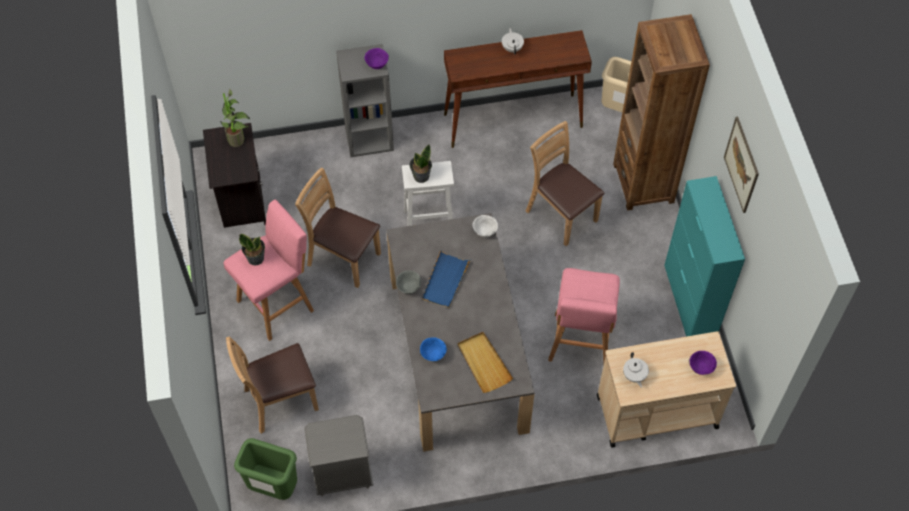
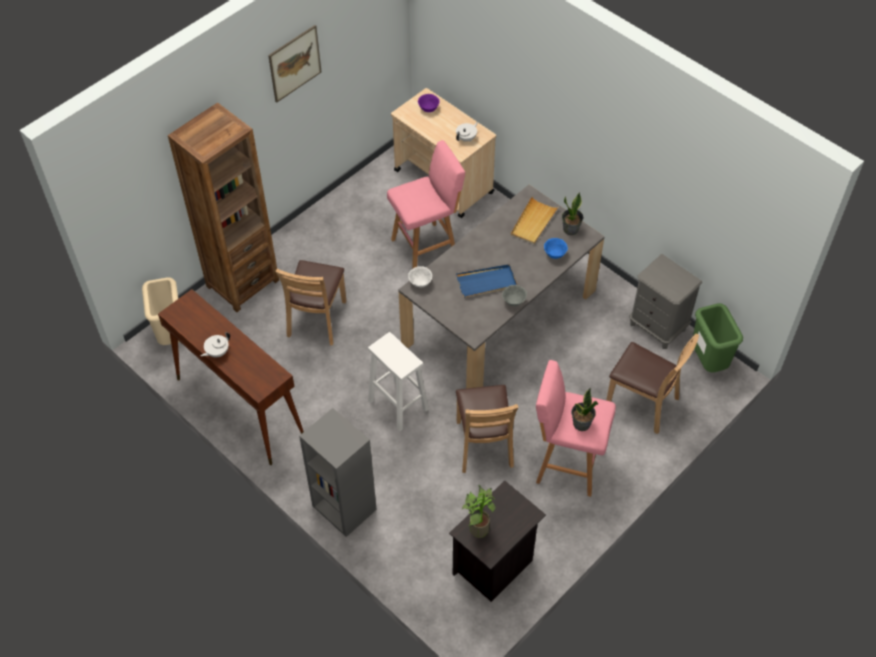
camera: 125 degrees left, 5 degrees down
(377, 64) = (328, 423): purple bowl -> none
(421, 176) = (401, 358): potted plant -> potted plant (571, 229)
(689, 302) = (336, 205): turquoise cabinet -> none

